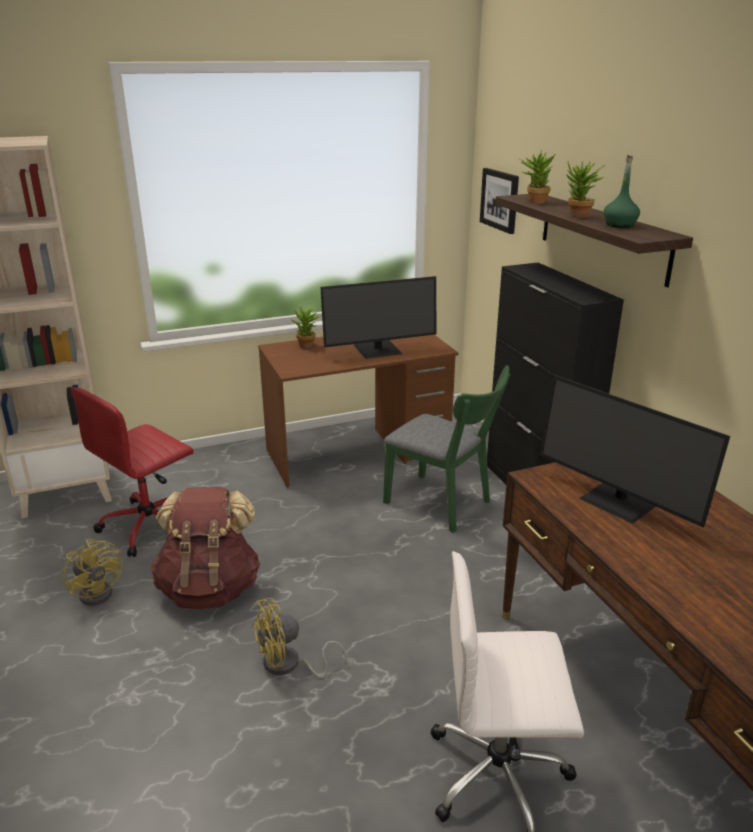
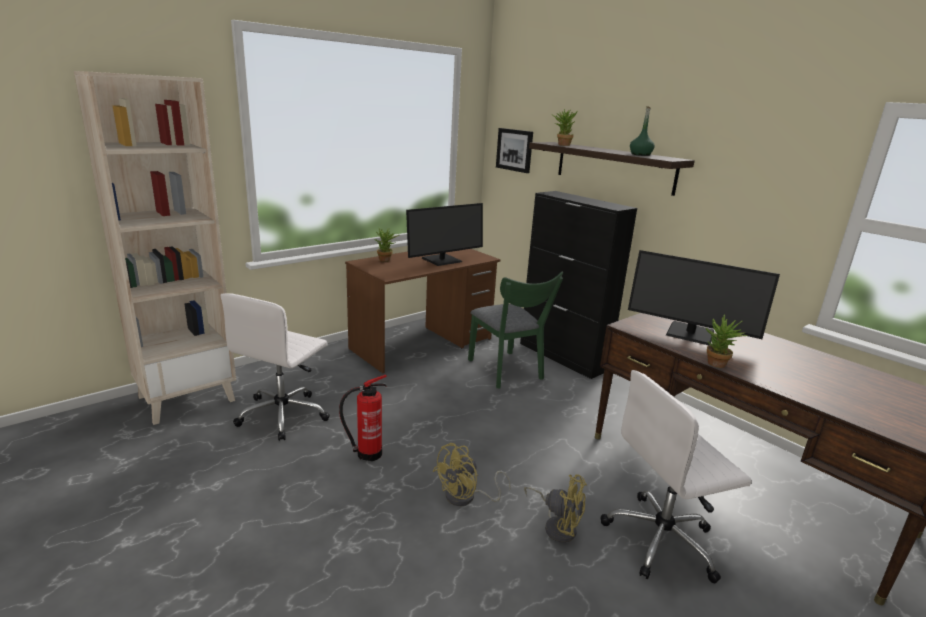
camera: 20 degrees left, 5 degrees down
(99, 590) = (268, 470): yellow fan -> yellow fan (557, 526)
(151, 525) = (284, 414): red office chair -> white office chair
(210, 589) = (367, 454): brown backpack -> fire extinguisher
(443, 505) = (507, 372): green chair -> green chair turned 45 degrees clockwise
(578, 216) = (606, 151): potted plant -> potted plant (717, 365)

